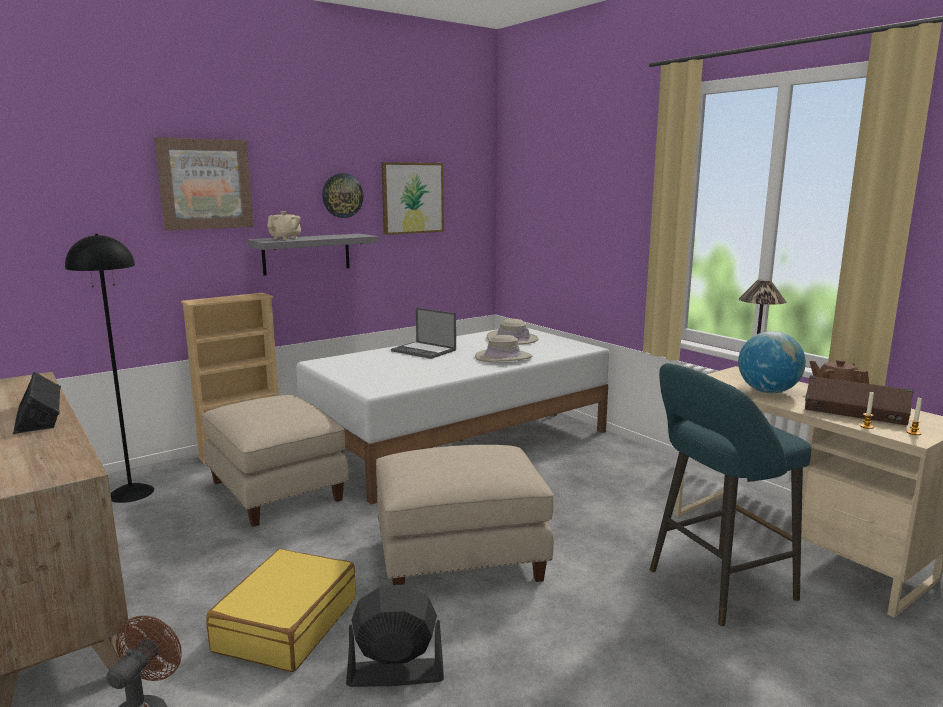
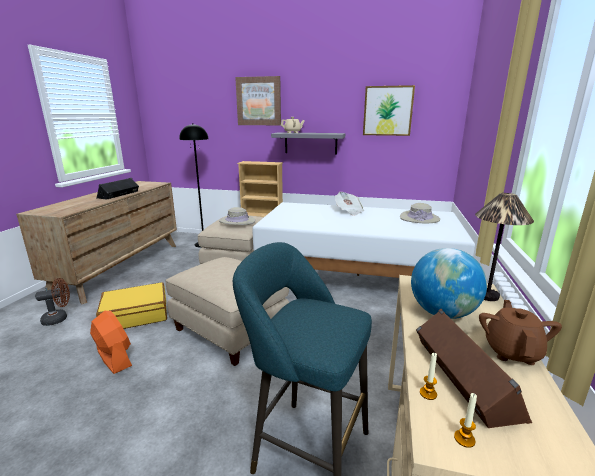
camera: 50 degrees right, 5 degrees up
(342, 195) = (336, 108): wall clock -> none
(395, 673) = (114, 358): black fan -> orange fan
(424, 351) = (349, 211): laptop -> newspaper
(503, 357) = (379, 226): beige hat -> beige hat (237, 221)

